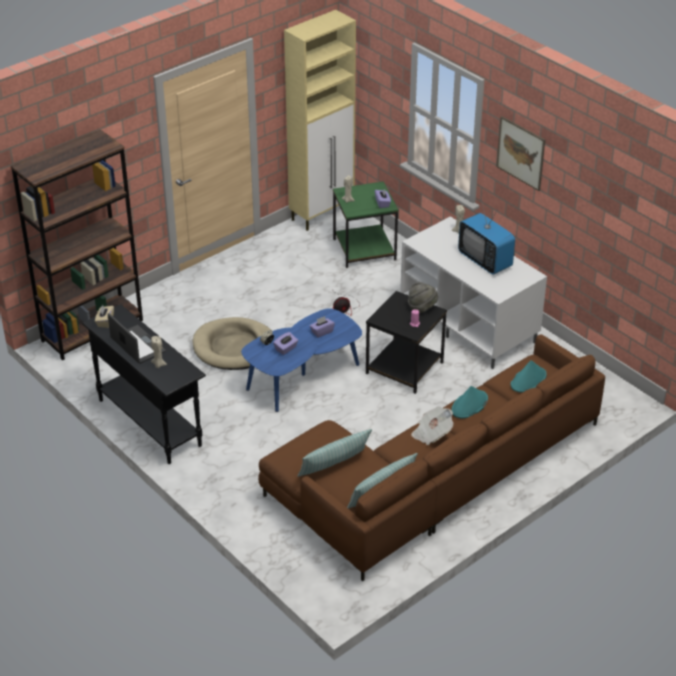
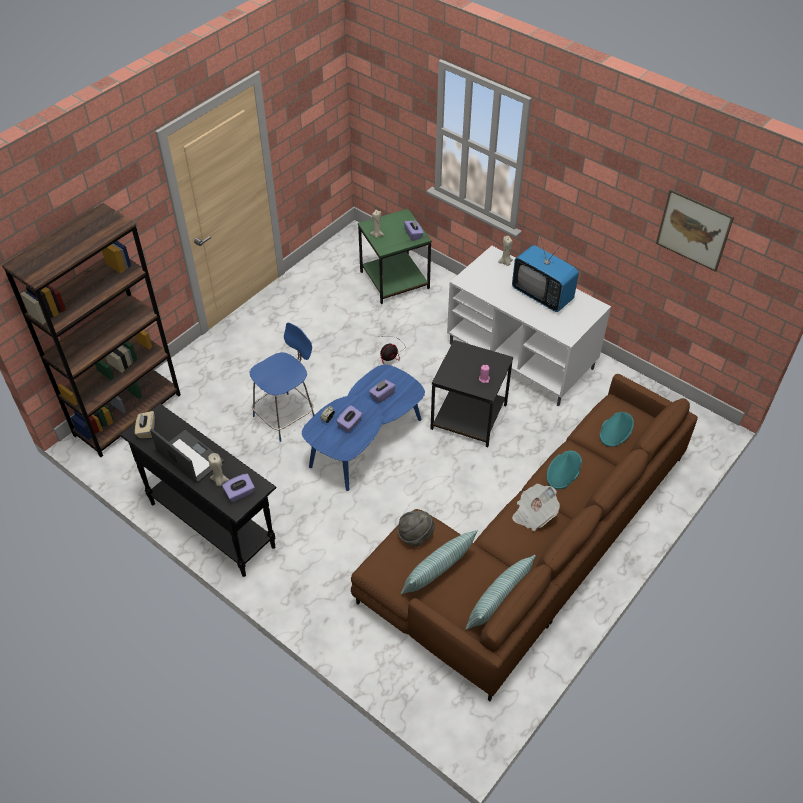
camera: 10 degrees left, 10 degrees up
(173, 375) = (240, 493): none -> purple tissue box
(235, 347) = (286, 416): beige dog bed -> blue stool
(322, 214) = (343, 244): beige cabinet -> none
(422, 307) = (486, 357): grey hat -> grey hat (415, 535)
(521, 153) = (577, 177): picture -> picture (694, 230)

